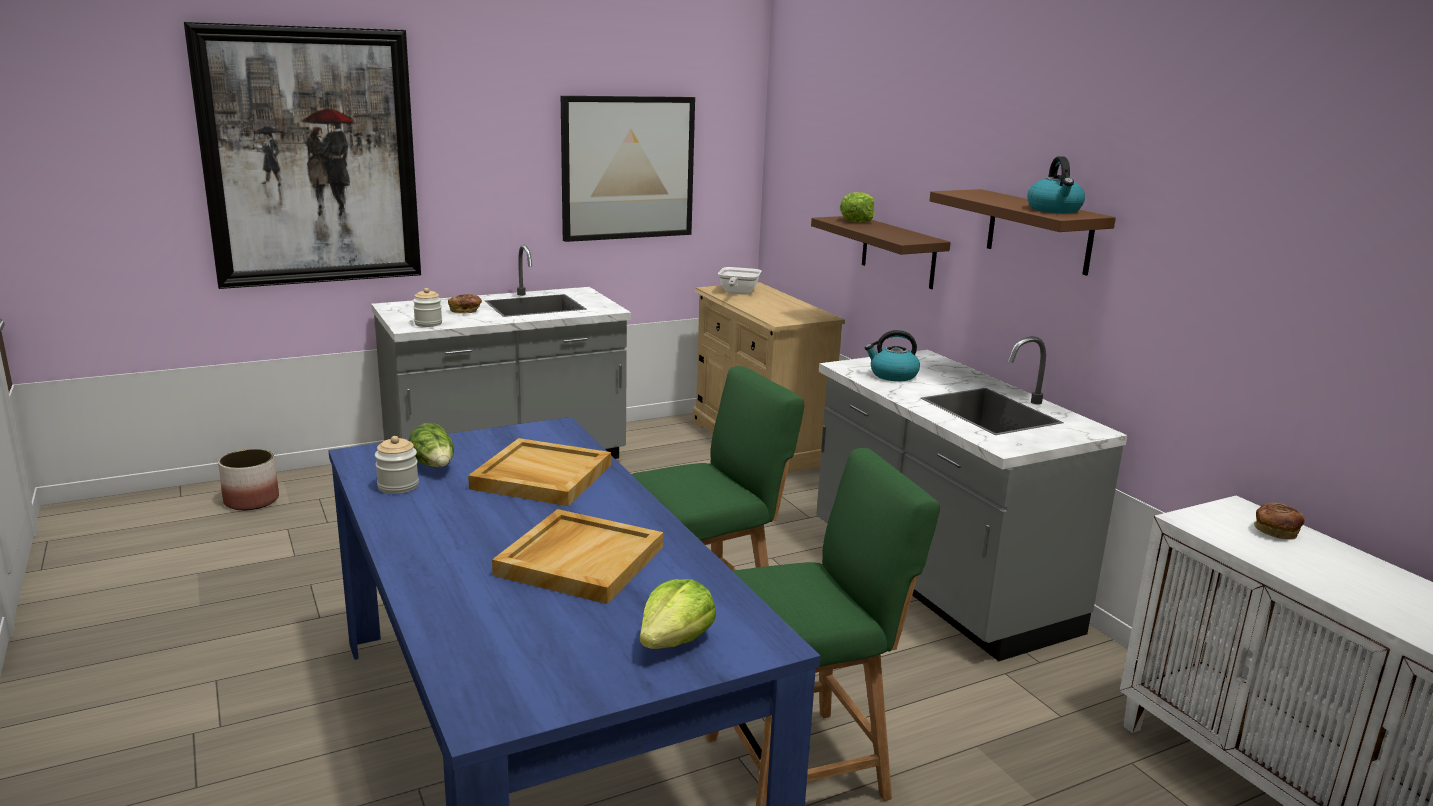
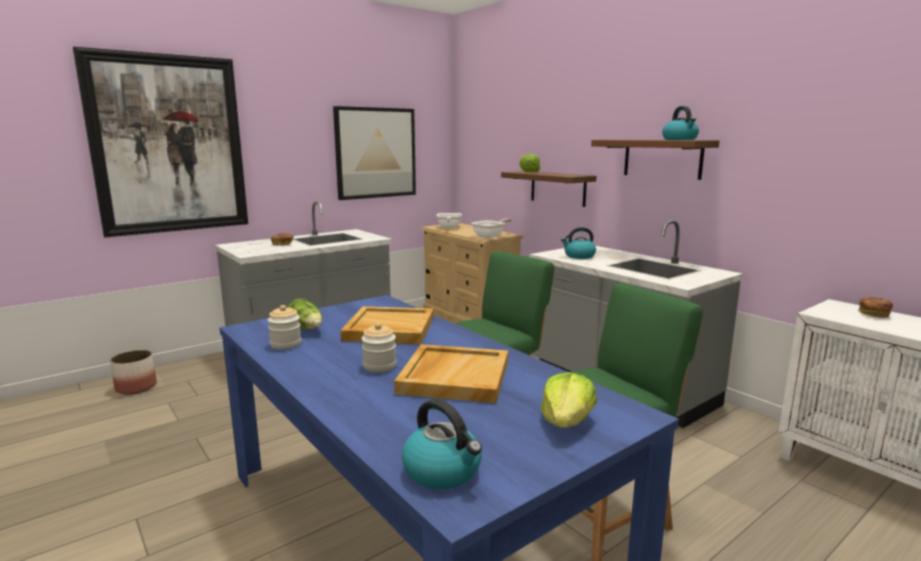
camera: 10 degrees left, 5 degrees down
(428, 323) = (261, 251): jar -> jar (379, 366)
(490, 680) = (443, 471): none -> kettle
(791, 318) = (490, 236): none -> frying pan

